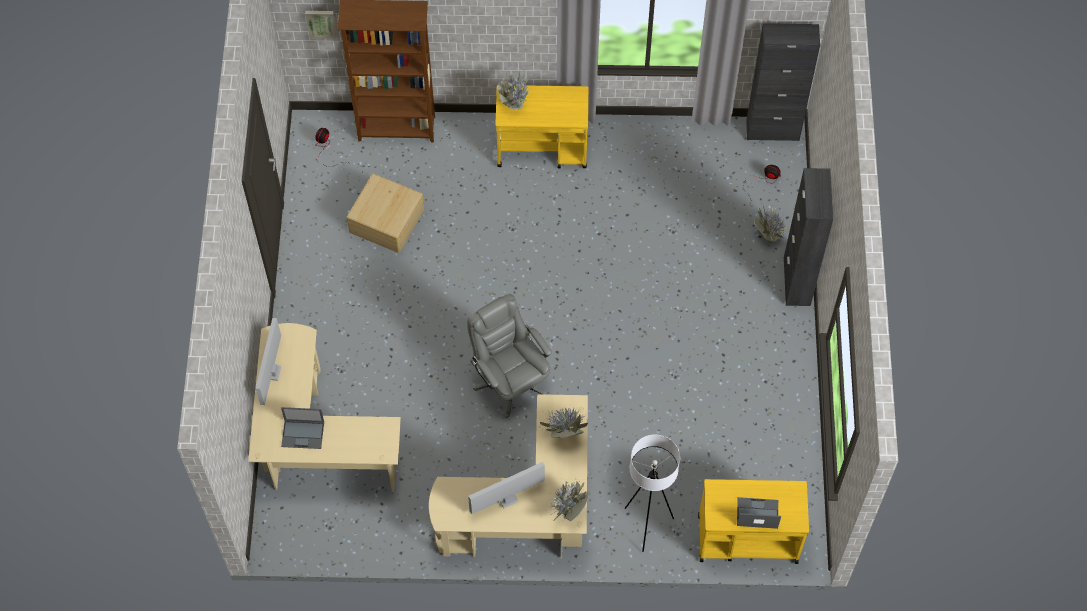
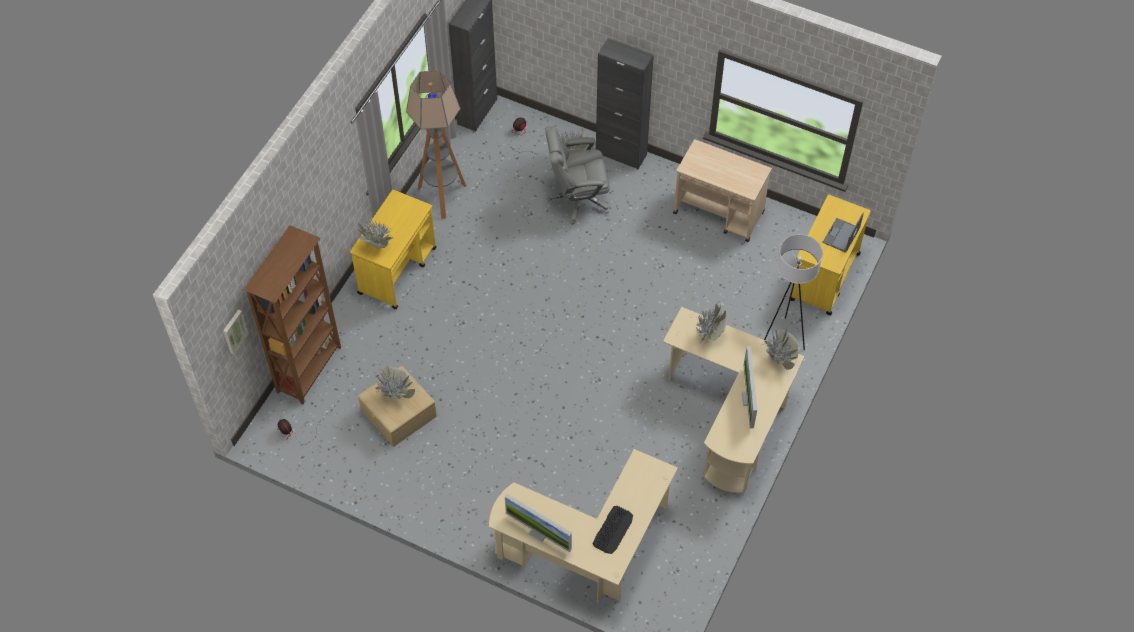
camera: 65 degrees left, 5 degrees down
(303, 434) = (613, 530): laptop -> keyboard
(386, 204) = (396, 396): none -> potted plant
(510, 381) = (607, 380): grey office chair -> grey office chair (578, 199)
(649, 147) = (442, 197): none -> floor lamp
(773, 404) = (719, 213): none -> beige cart

